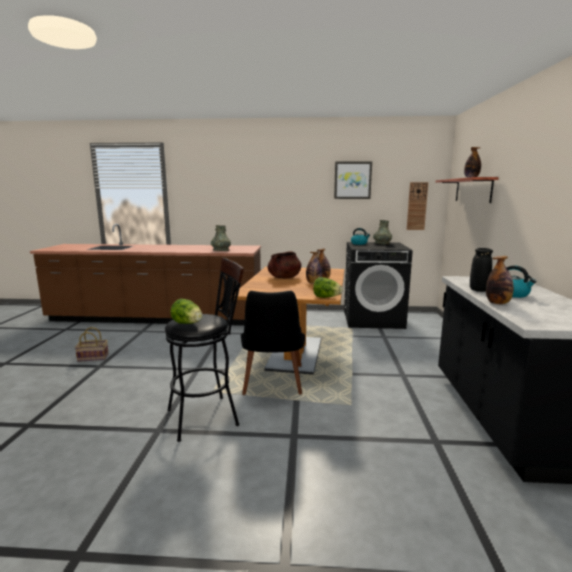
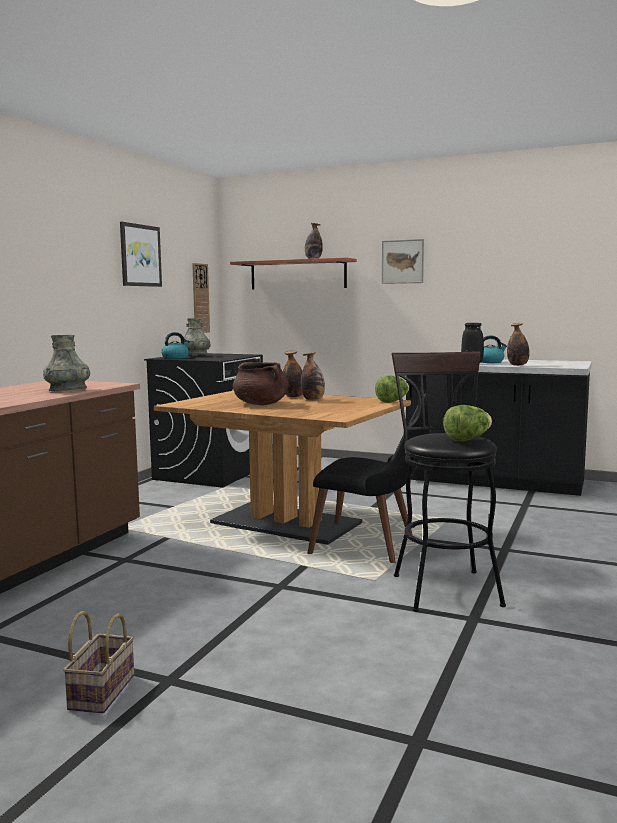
camera: 70 degrees left, 5 degrees down
(521, 179) = (402, 261): none -> picture

